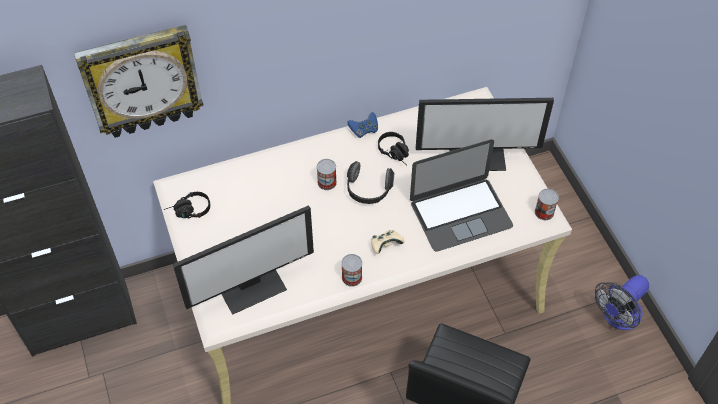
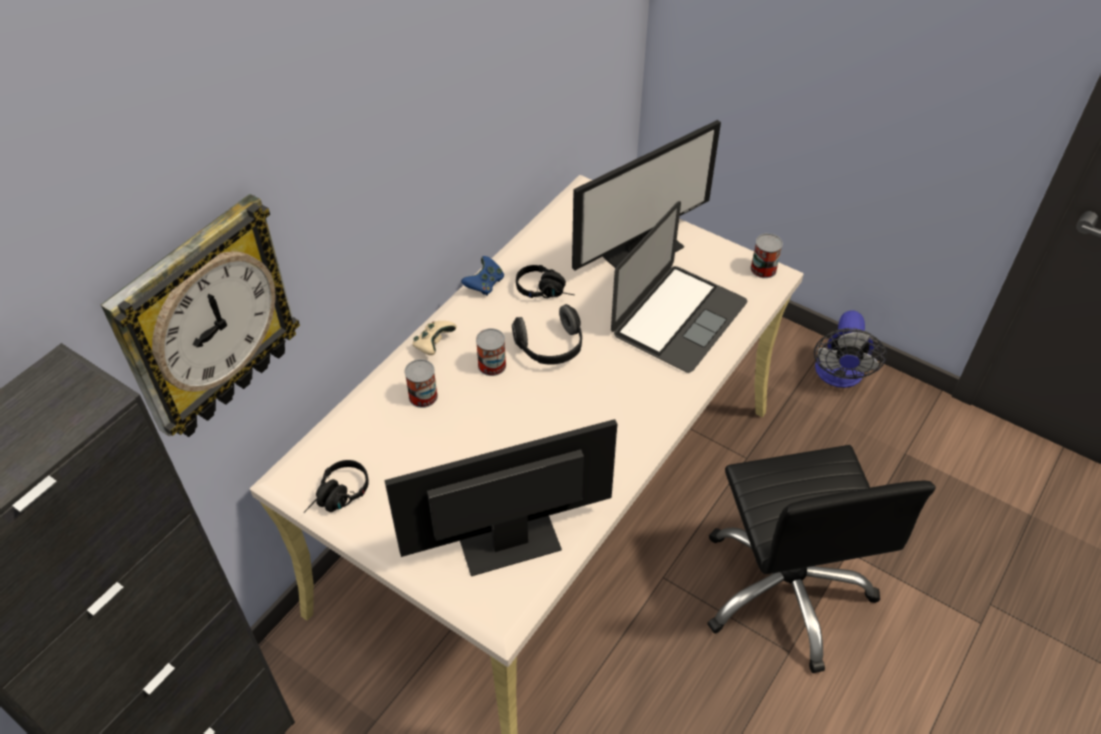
camera: 35 degrees left, 5 degrees down
(252, 286) = (507, 541): monitor -> monitor turned 135 degrees counterclockwise
(352, 277) = (621, 457): can -> can (423, 396)
(385, 245) = (627, 398): beige game controller -> beige game controller (433, 344)

